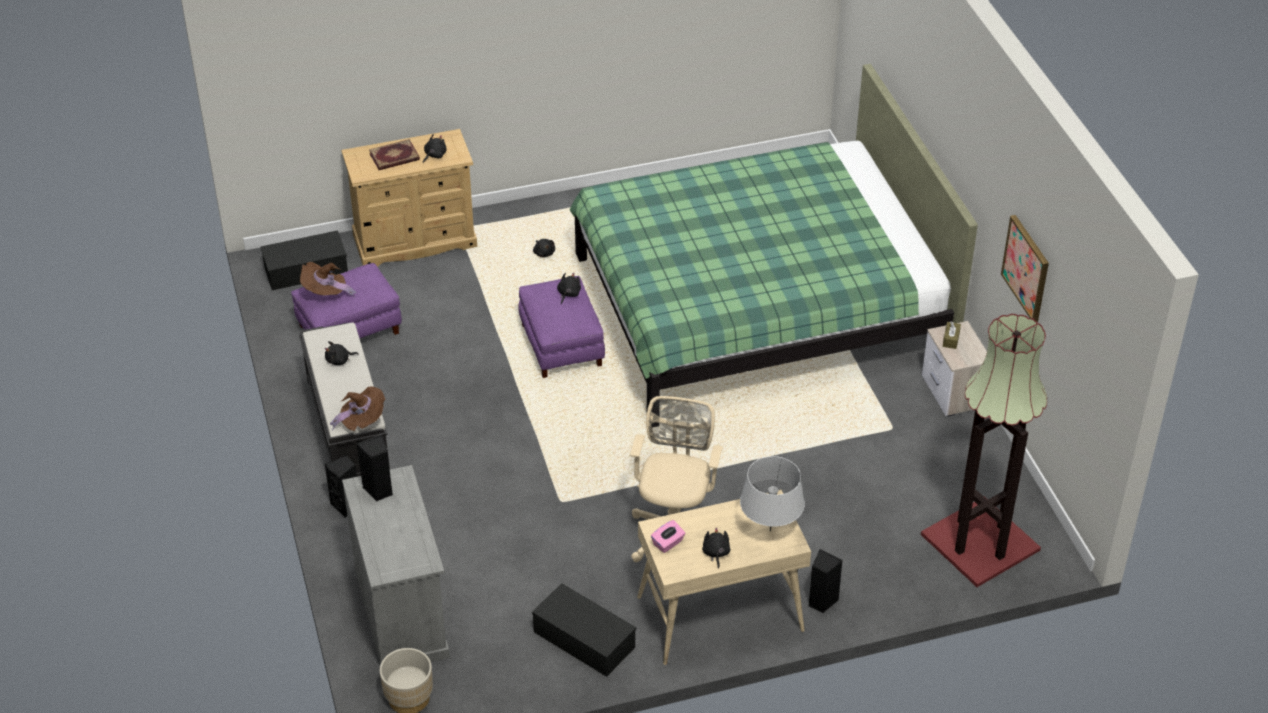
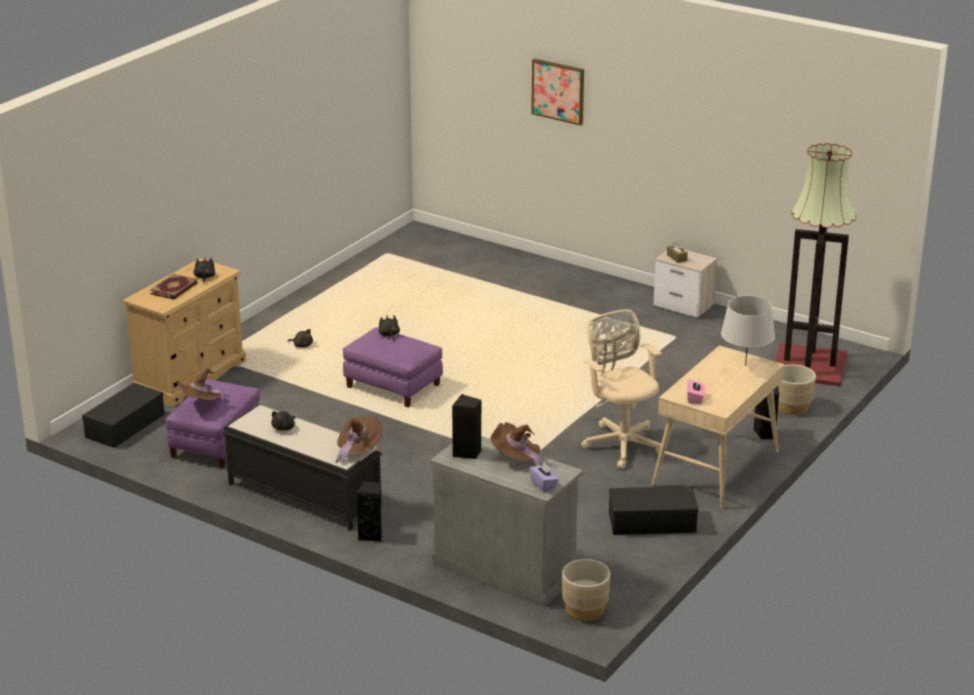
camera: 40 degrees left, 15 degrees down
(391, 566) = (543, 484): none -> purple tissue box
(406, 524) = (517, 460): none -> brown hat
(716, 553) = (732, 390): black plush toy -> none
(758, 305) = (496, 314): green bed -> none
(892, 585) = (792, 407): none -> beige planter
(1026, 268) = (744, 154): picture -> picture (558, 91)

